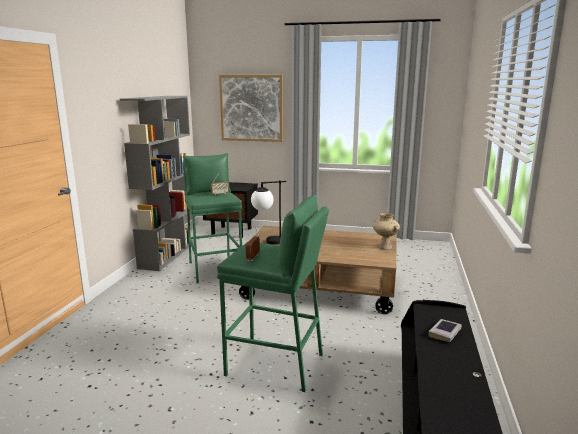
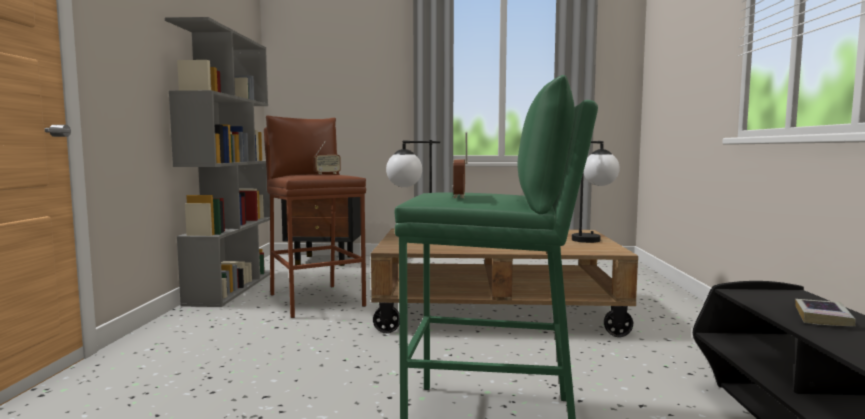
camera: 10 degrees left, 10 degrees down
(215, 269) = (315, 300): green stool -> brown stool
(251, 108) = (353, 81): picture -> none
(384, 246) = (593, 239): beige vase -> table lamp

